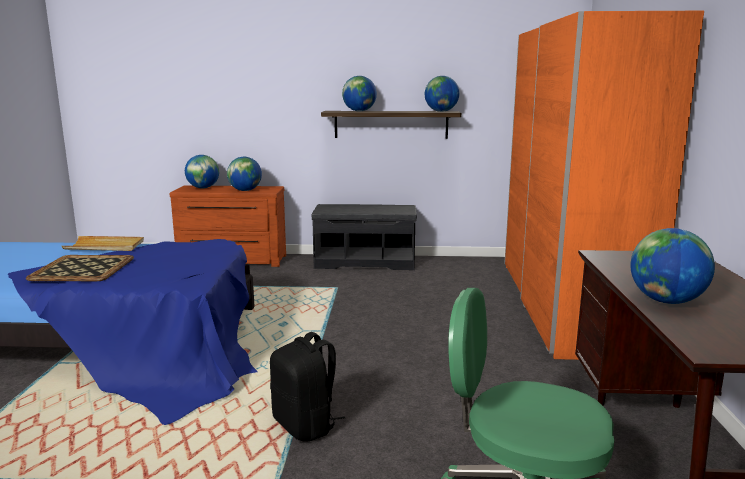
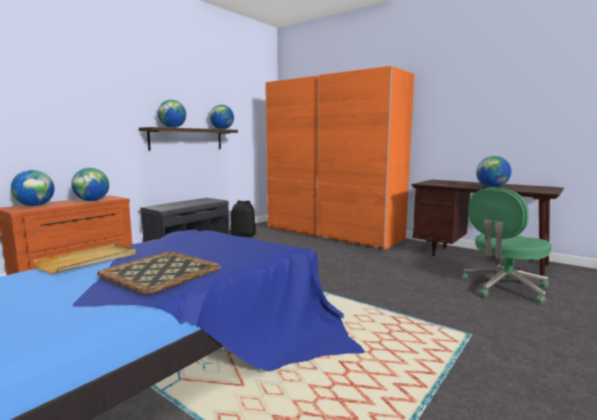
camera: 55 degrees left, 5 degrees down
(306, 425) = (401, 311): black backpack -> black backpack (243, 235)

